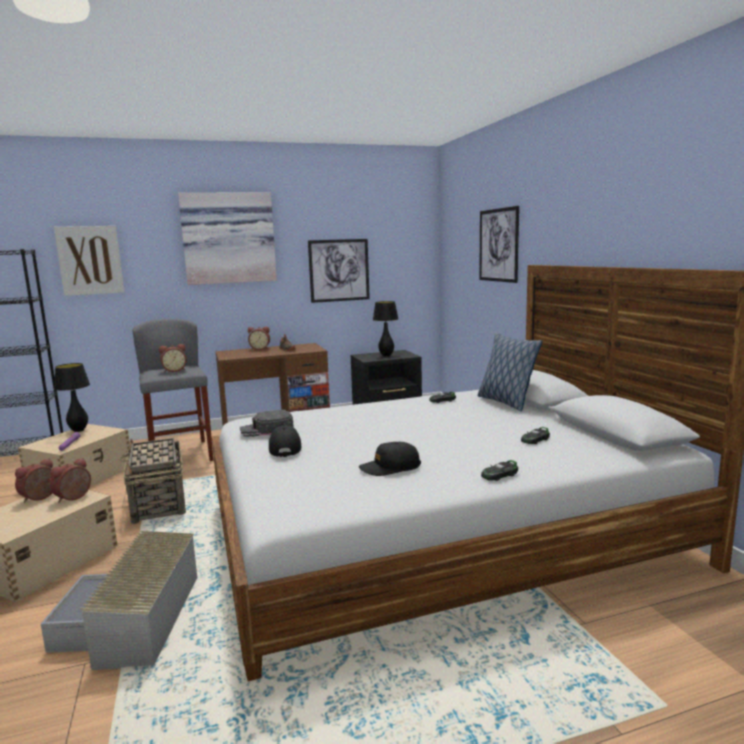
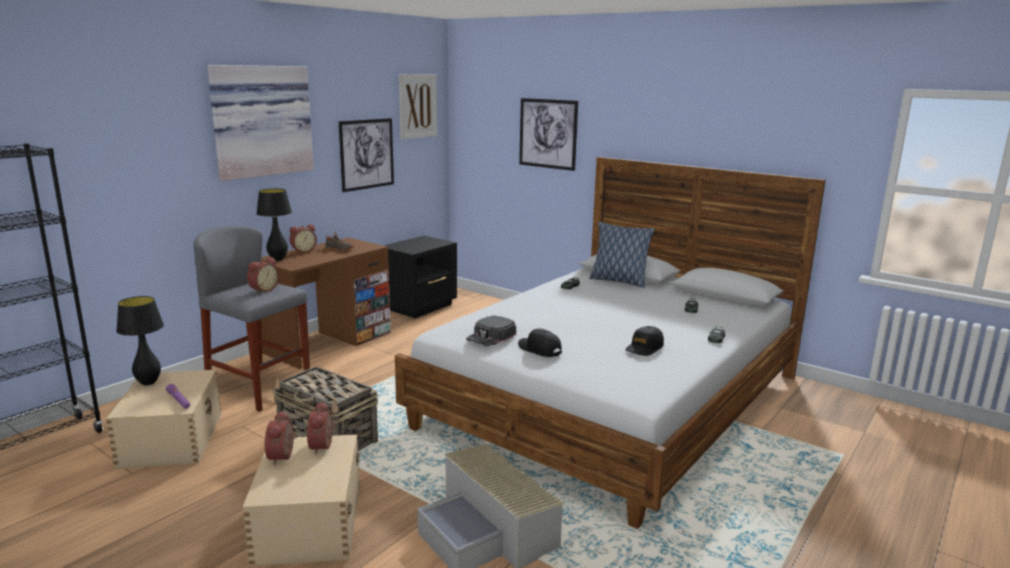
camera: 35 degrees left, 5 degrees up
(90, 260) = (98, 155): picture -> picture (417, 106)
(386, 355) = (421, 244): black table lamp -> black table lamp (278, 259)

